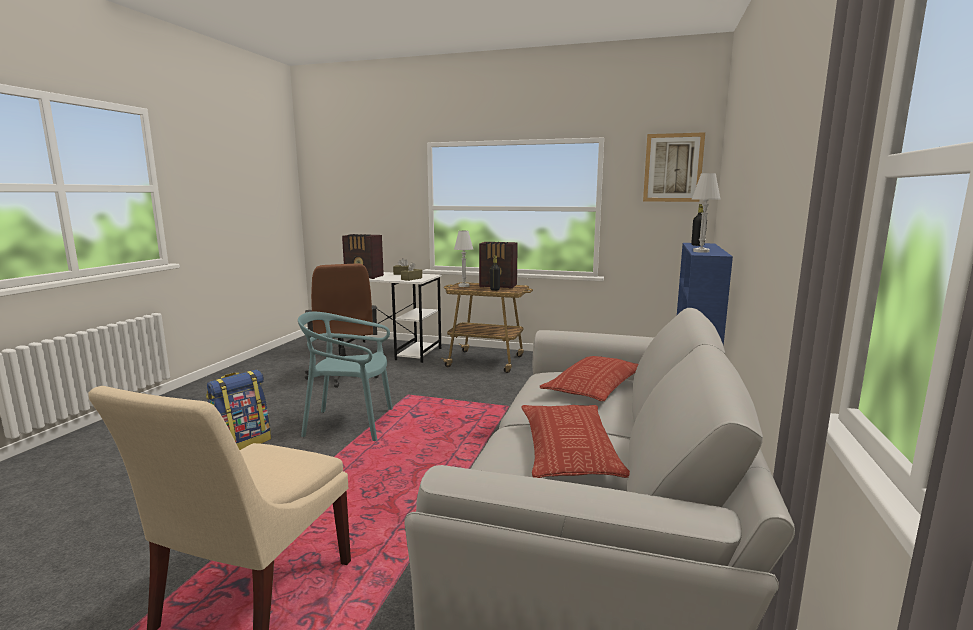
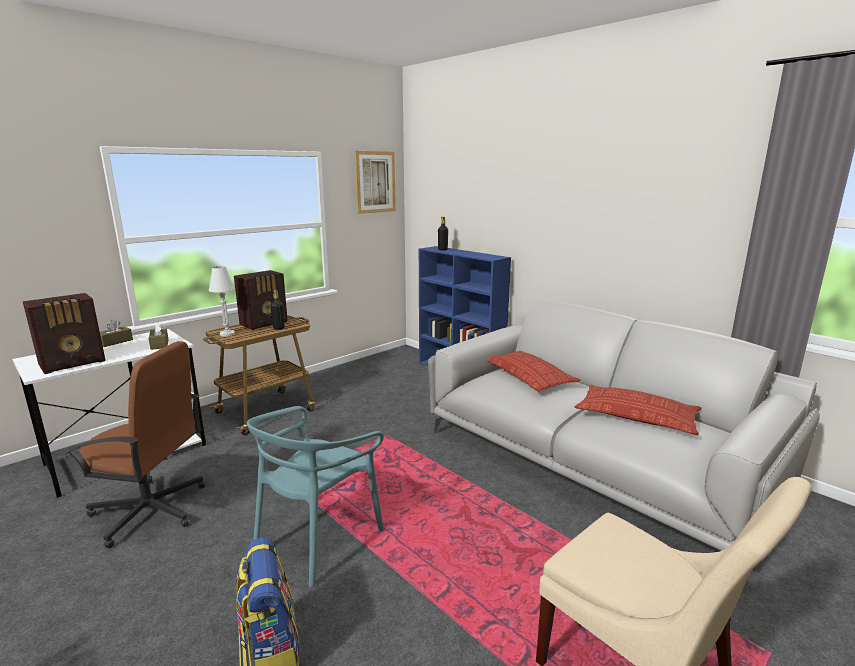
camera: 60 degrees left, 5 degrees up
(701, 251) = (478, 256): white table lamp -> none

